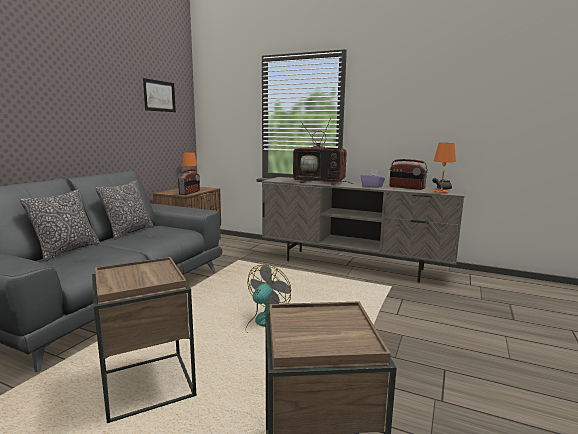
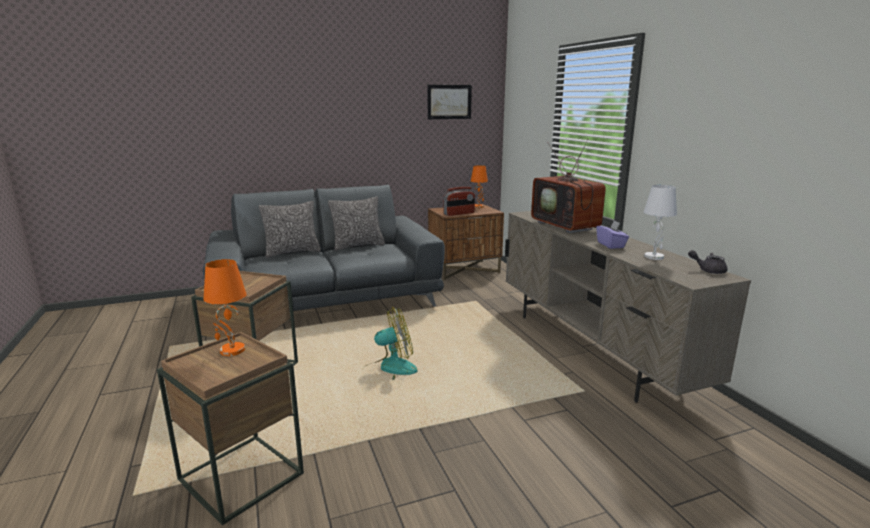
camera: 45 degrees right, 5 degrees up
(406, 188) = (654, 257): radio -> white table lamp
(441, 192) = (677, 276): orange table lamp -> orange table lamp (231, 350)

